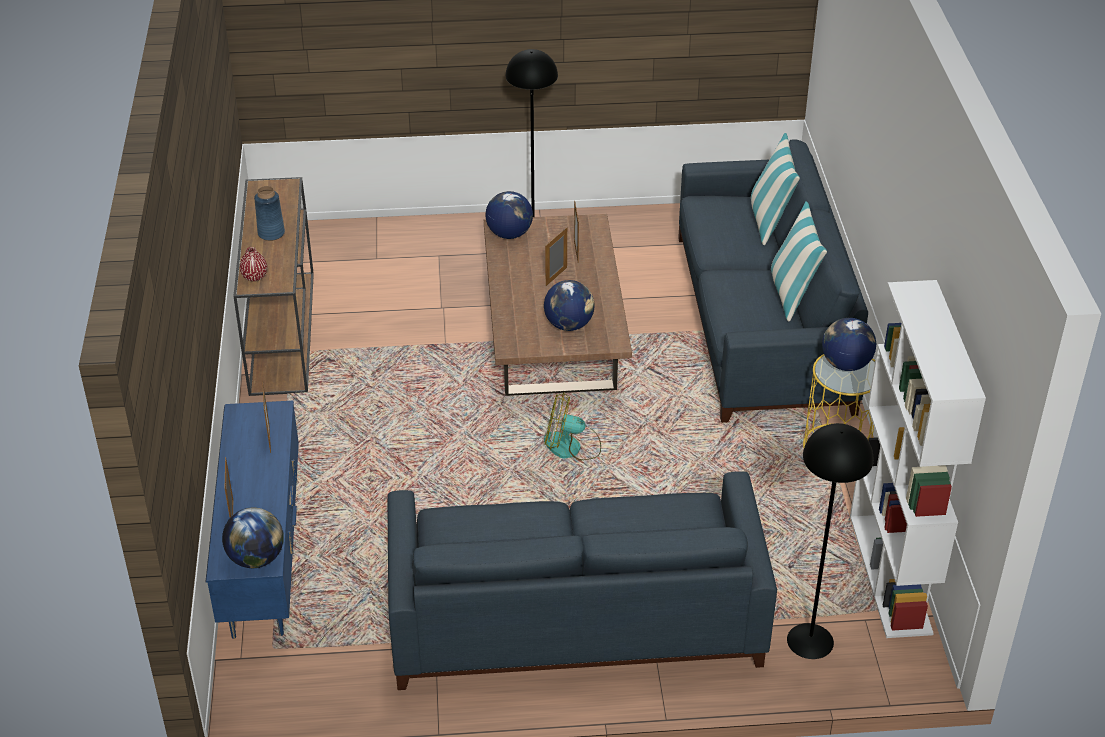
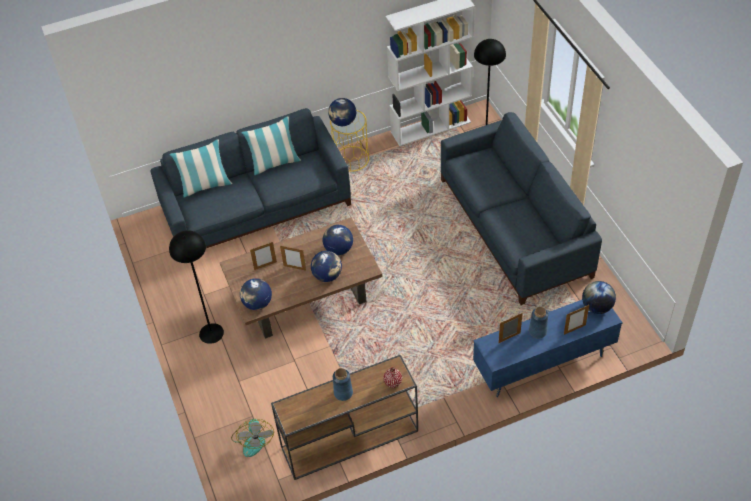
camera: 105 degrees left, 10 degrees up
(259, 472) = (537, 331): none -> blue vase
(522, 304) = (327, 275): none -> globe
(571, 447) = (396, 260): fan -> fan (253, 439)

